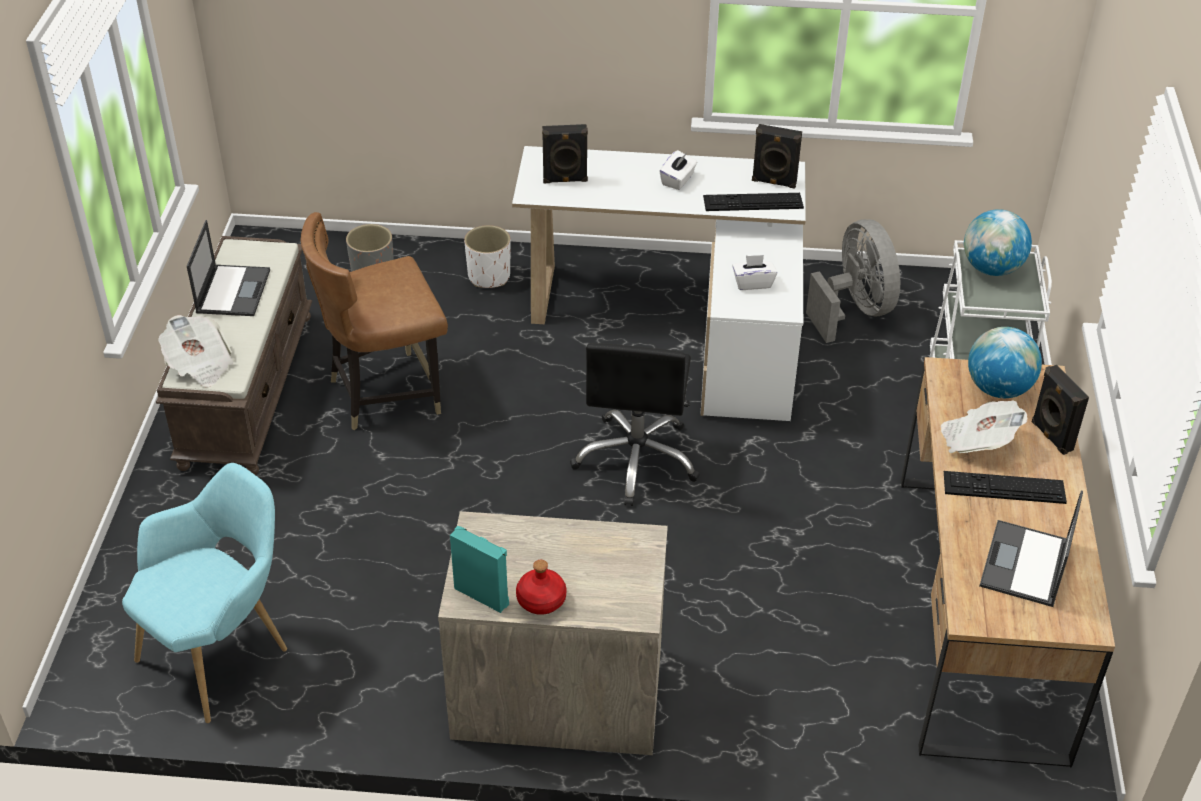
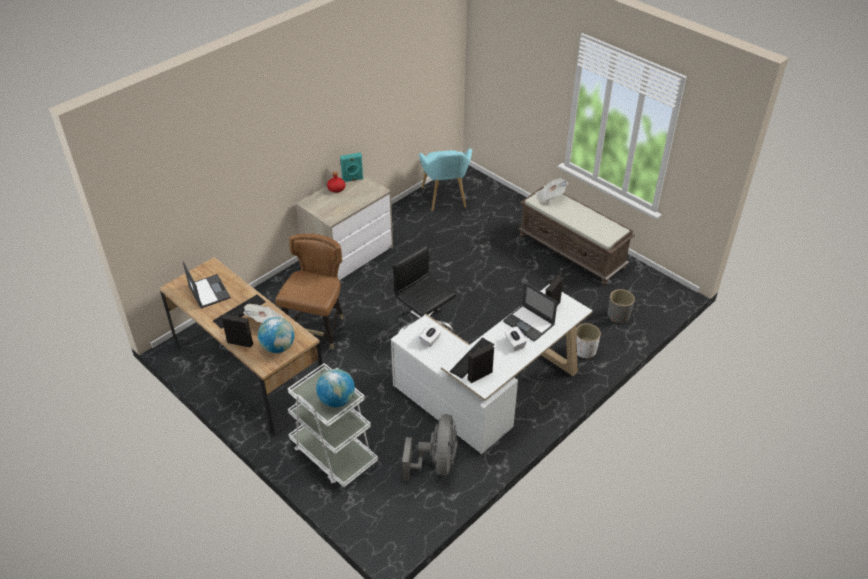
camera: 130 degrees right, 0 degrees up
(233, 290) = (589, 219): laptop -> laptop (529, 323)
(385, 393) = (534, 283): brown chair -> brown chair (317, 329)
(854, 310) = (436, 463): grey fan -> grey fan turned 105 degrees counterclockwise

